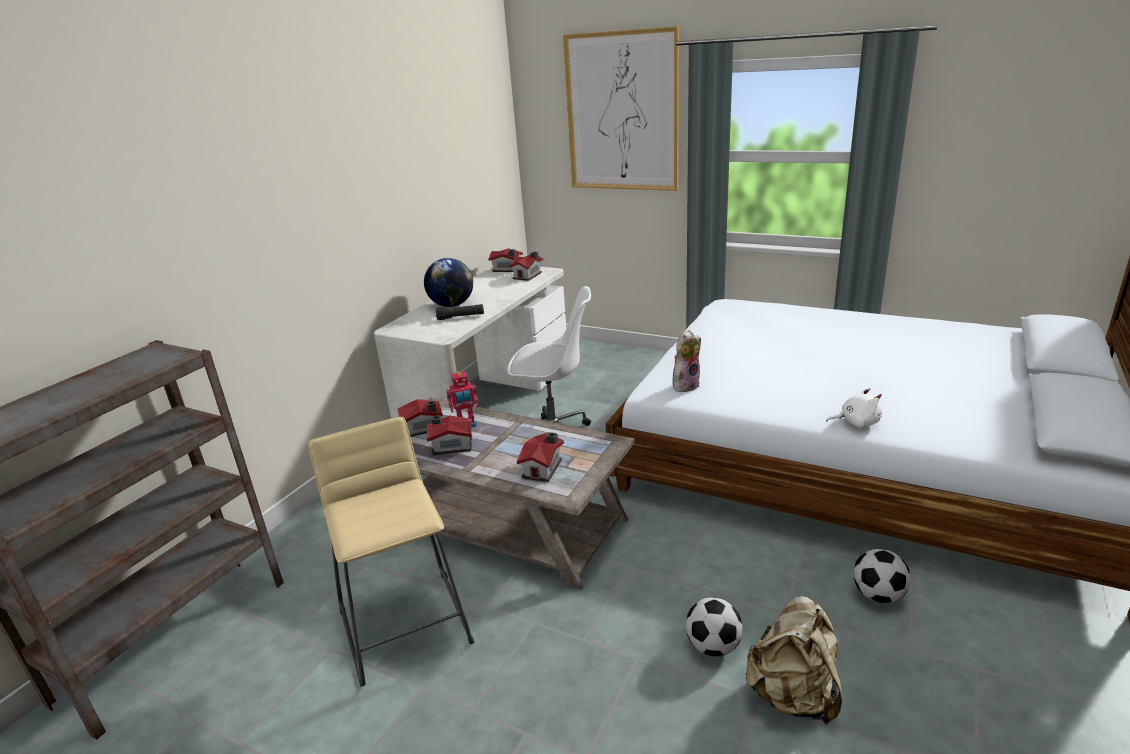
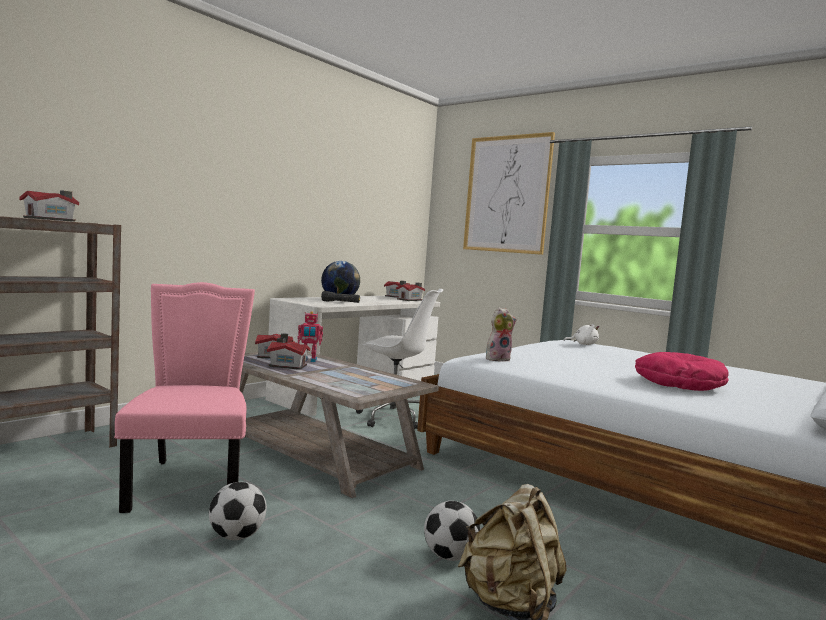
camera: 10 degrees right, 20 degrees down
(405, 624) = (189, 485): beige stool -> pink chair
(544, 468) = (350, 384): toy house -> toy house (51, 219)
(856, 422) = (638, 392): white plush toy -> white plush toy (583, 344)
(878, 595) = (639, 561): football -> football (237, 537)
(886, 387) = (681, 384): none -> pink pillow

